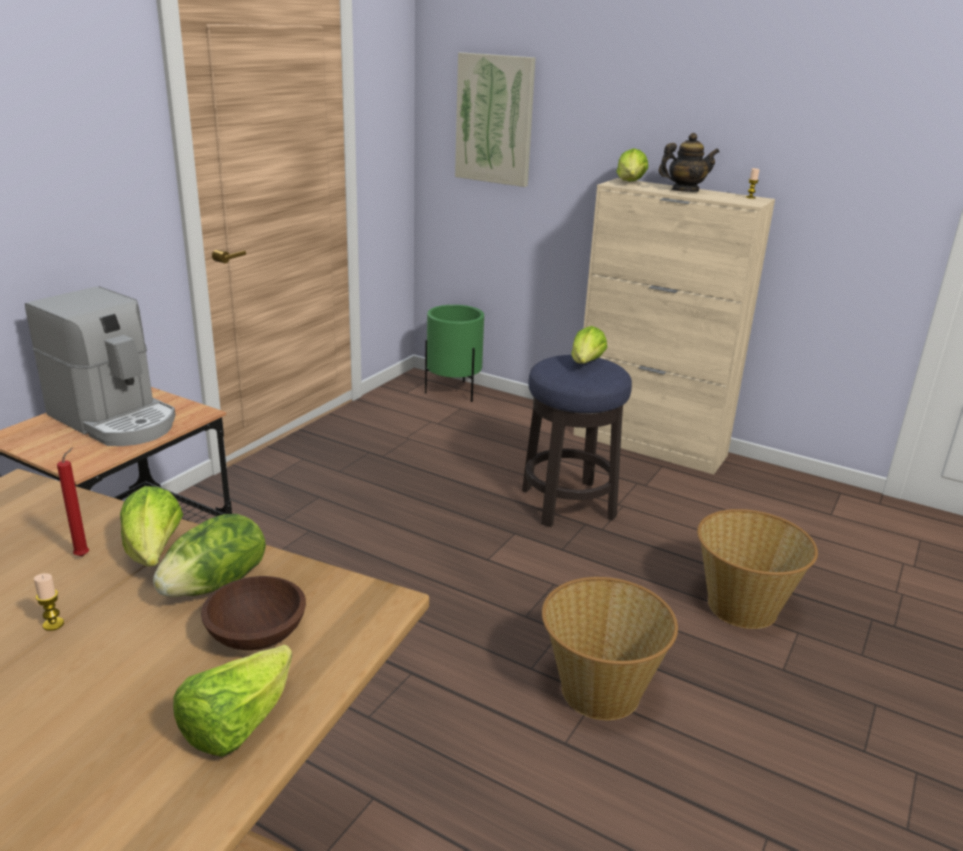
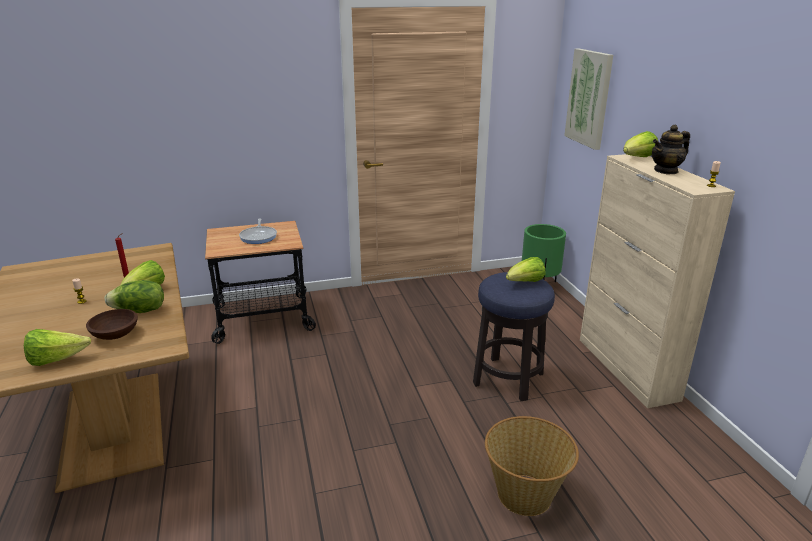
camera: 45 degrees right, 0 degrees up
(115, 420) = (259, 236): coffee machine -> frying pan
(599, 690) = (368, 482): basket -> none
(684, 190) = (666, 171): teapot -> teapot turned 120 degrees clockwise

